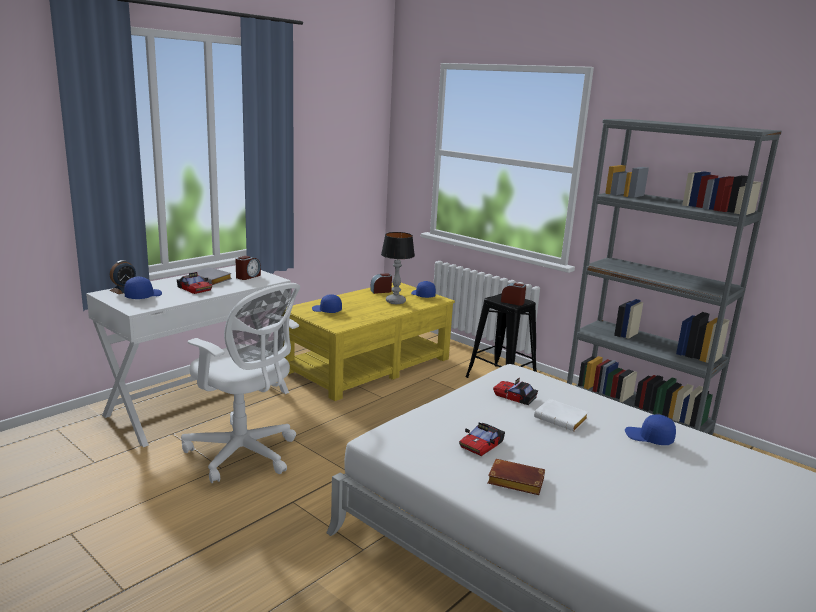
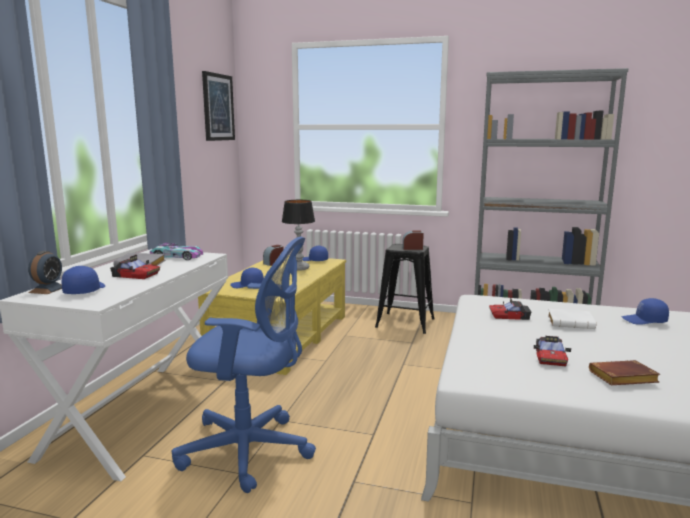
camera: 25 degrees left, 5 degrees down
(244, 454) = (251, 451): white office chair -> blue office chair
(248, 276) = (177, 257): alarm clock -> toy car
(360, 127) = (218, 107): none -> picture

